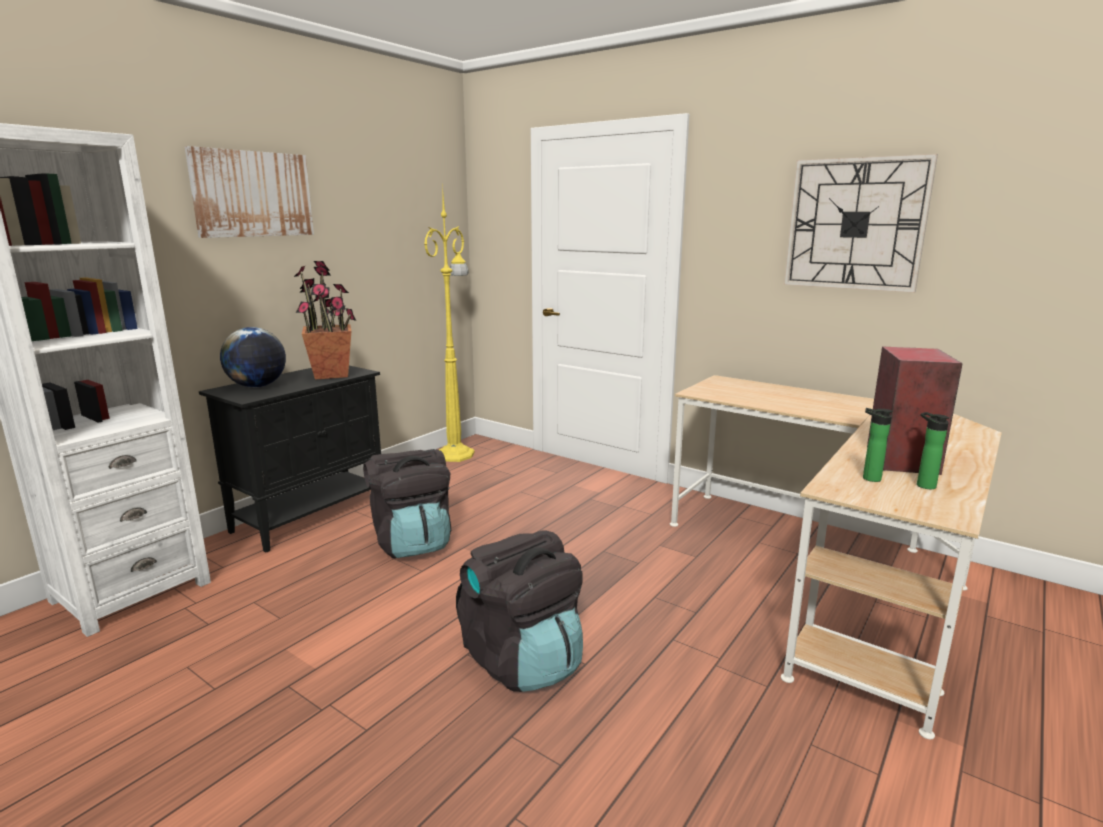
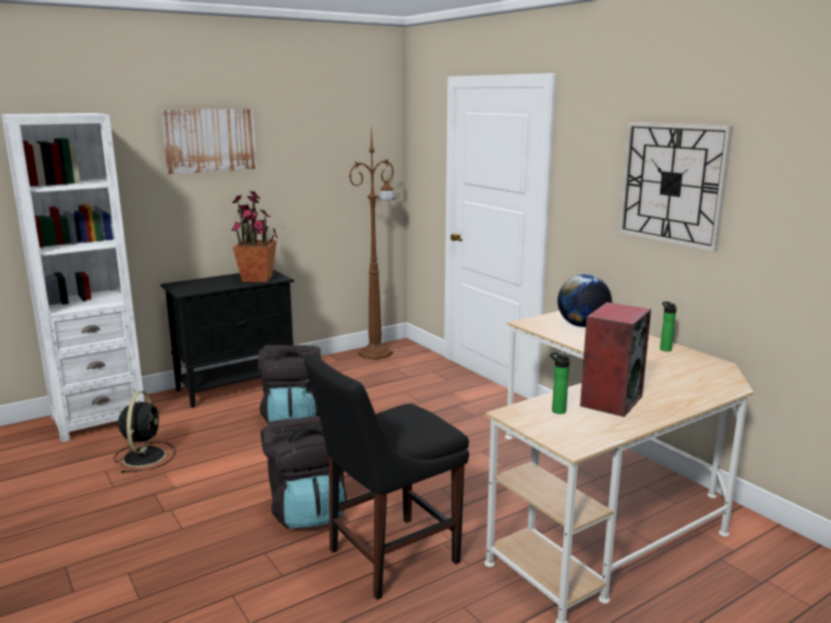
camera: 20 degrees right, 0 degrees up
(238, 632) = (145, 456): none -> black fan
(257, 386) = (199, 284): globe -> globe (582, 326)
(456, 454) = (376, 353): yellow floor lamp -> brown floor lamp
(670, 701) = (387, 558): none -> black chair
(923, 485) = (593, 422): bottle -> bottle (664, 349)

